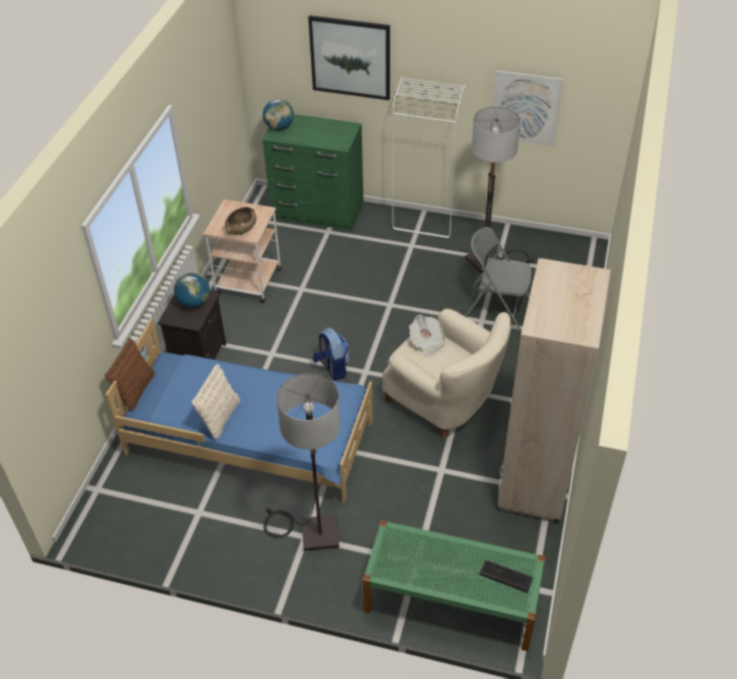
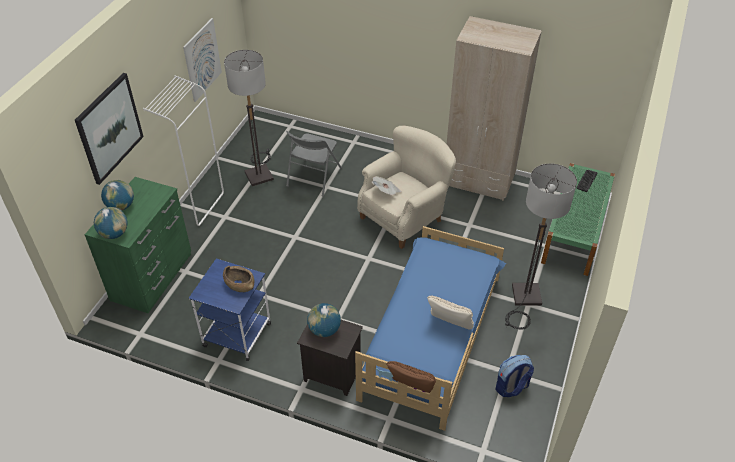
camera: 85 degrees left, 0 degrees up
(249, 280) = (236, 334): beige cart -> blue cart
(317, 124) = (121, 206): none -> globe
(332, 368) = (361, 278): backpack -> backpack (511, 387)

